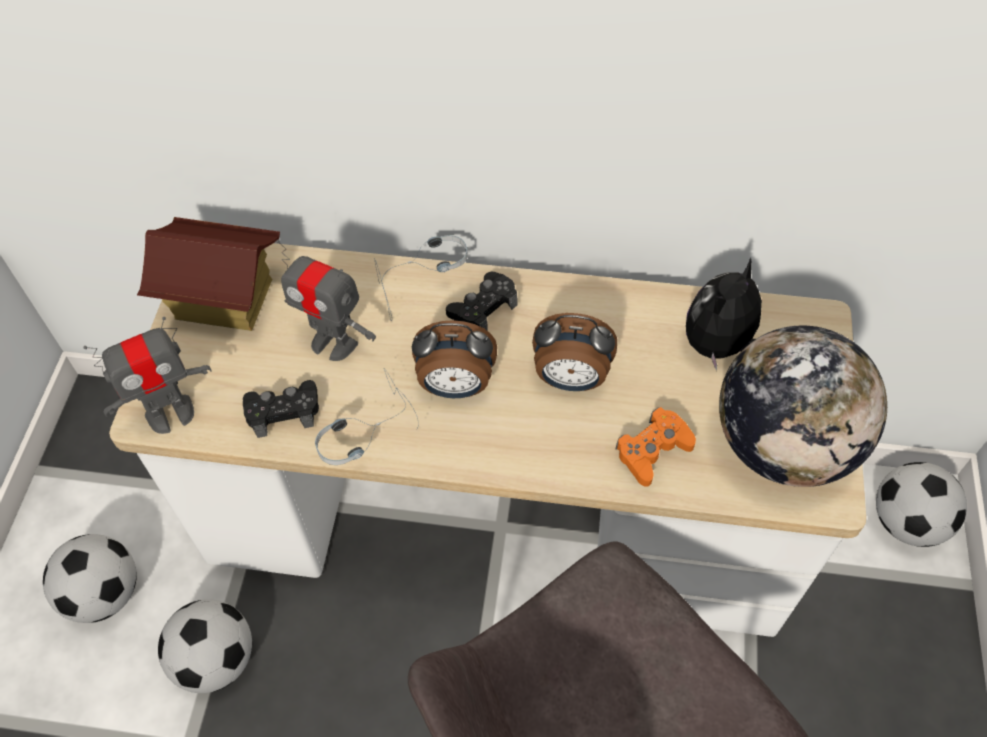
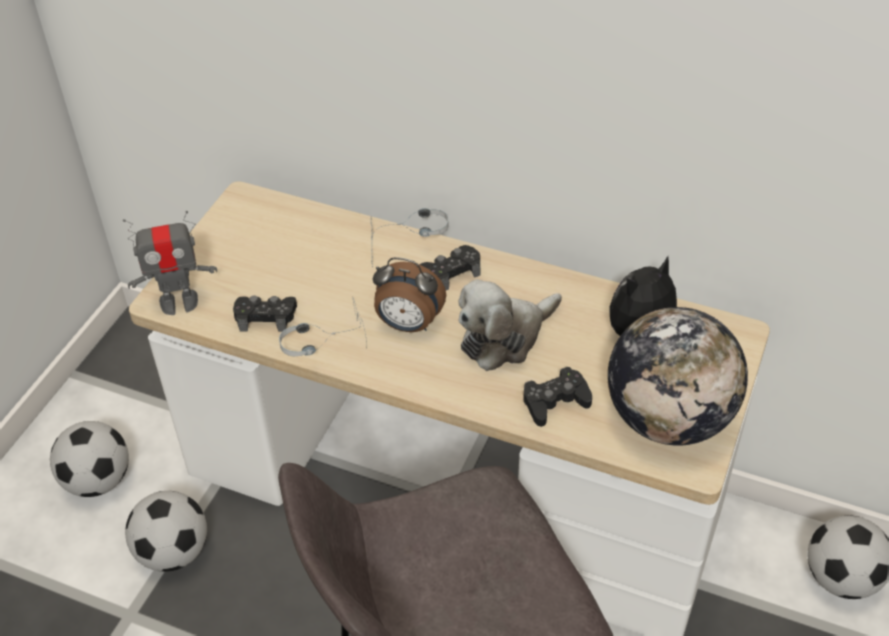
camera: 15 degrees right, 10 degrees down
(224, 300) = (246, 230): toy house -> none
(333, 343) = (321, 276): toy robot -> none
(570, 379) = (505, 337): alarm clock -> plush toy
(652, 450) = (555, 401): orange game controller -> black game controller

